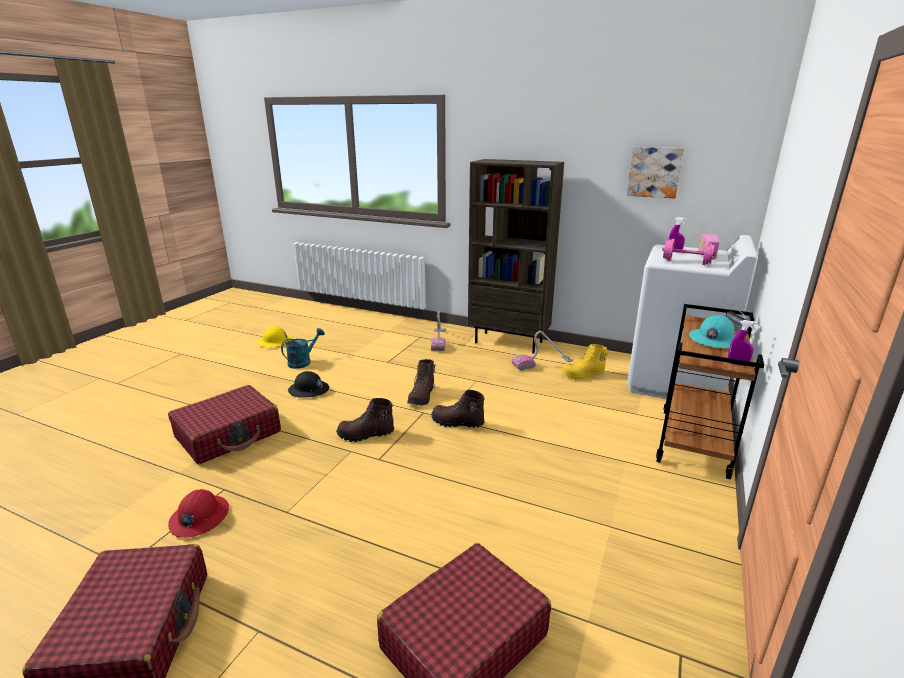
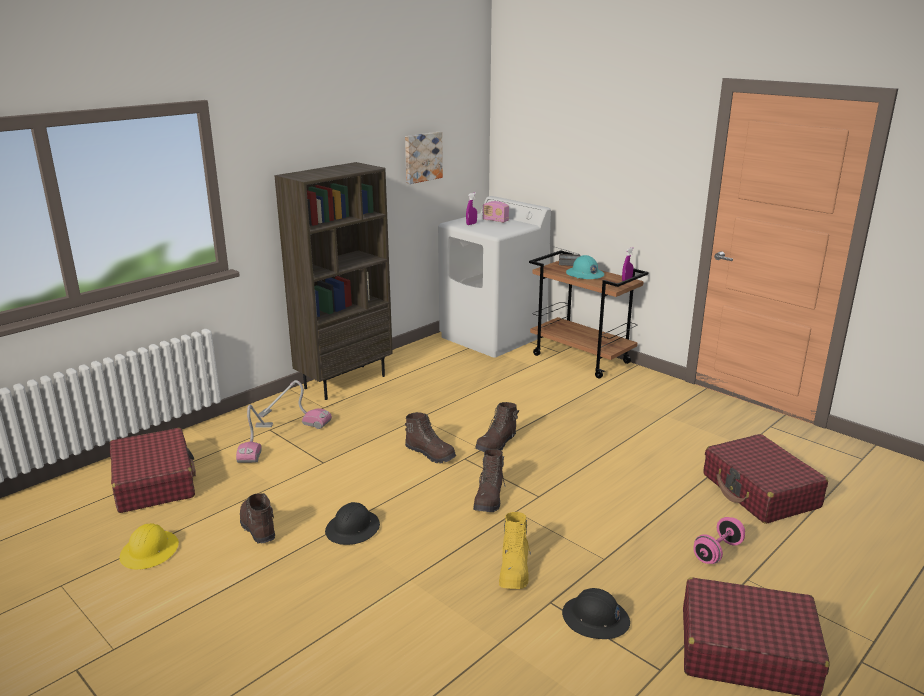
camera: 70 degrees left, 0 degrees up
(199, 517) = (595, 619): red hard hat -> black hard hat
(229, 435) = (430, 600): red suitcase -> red suitcase (154, 482)
(303, 362) = (257, 528): turquoise watering can -> brown boot
(542, 363) = (411, 377): vacuum cleaner -> vacuum cleaner (256, 443)
(583, 375) = (450, 366): yellow boot -> yellow boot (514, 570)
(686, 262) = (506, 228): pink dumbbell -> pink dumbbell (717, 552)

